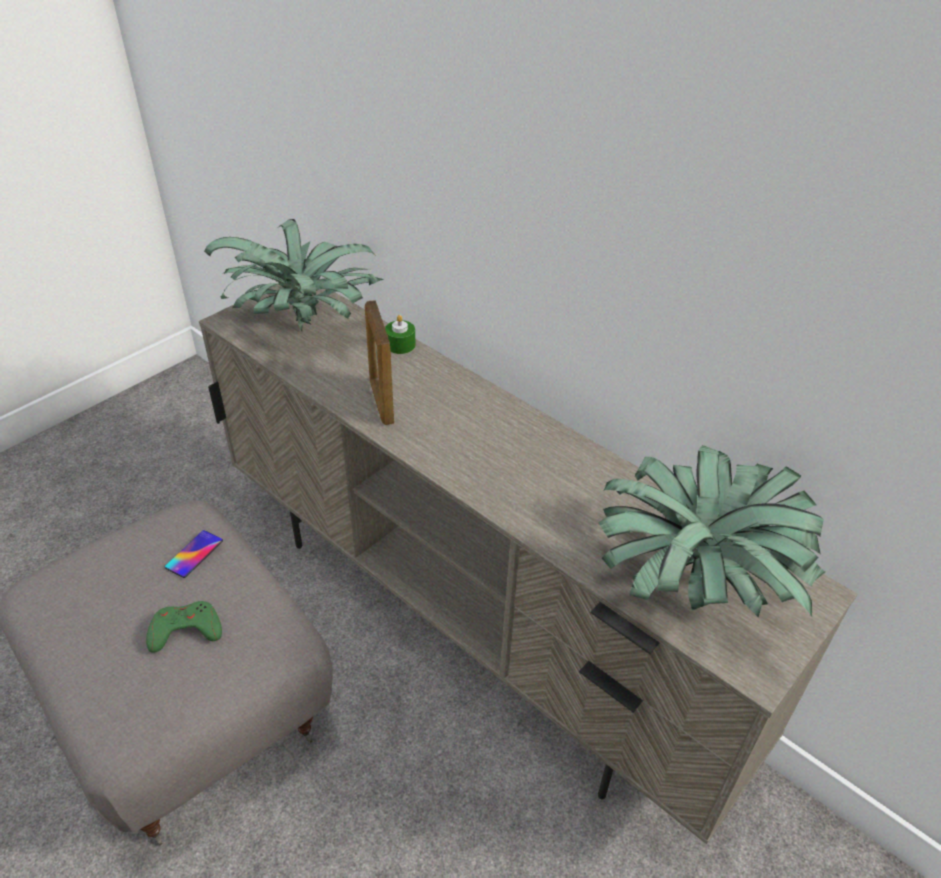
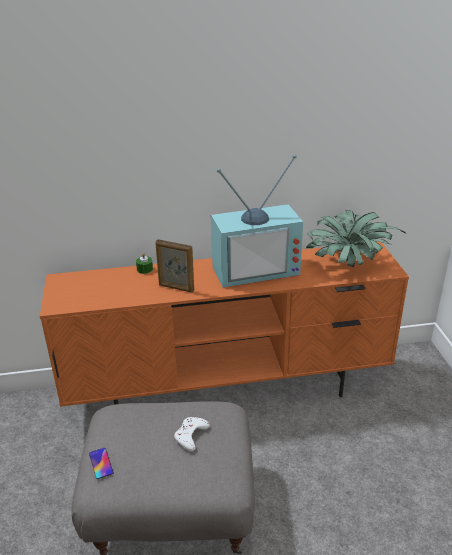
camera: 50 degrees left, 10 degrees down
(185, 630) = (191, 435): green game controller -> white game controller
(194, 554) = (145, 416): phone -> phone (101, 463)
(306, 325) = (93, 287): potted plant -> none
(470, 626) = (229, 390): beige tv stand -> orange tv stand
(534, 459) = (255, 268): none -> television

